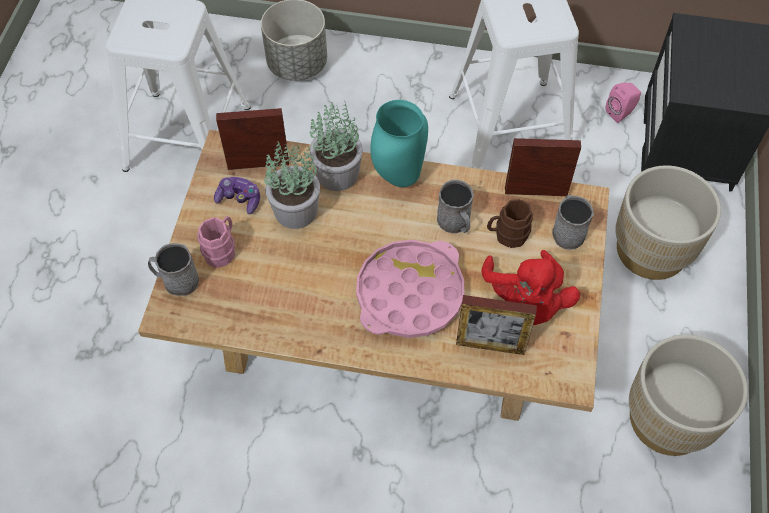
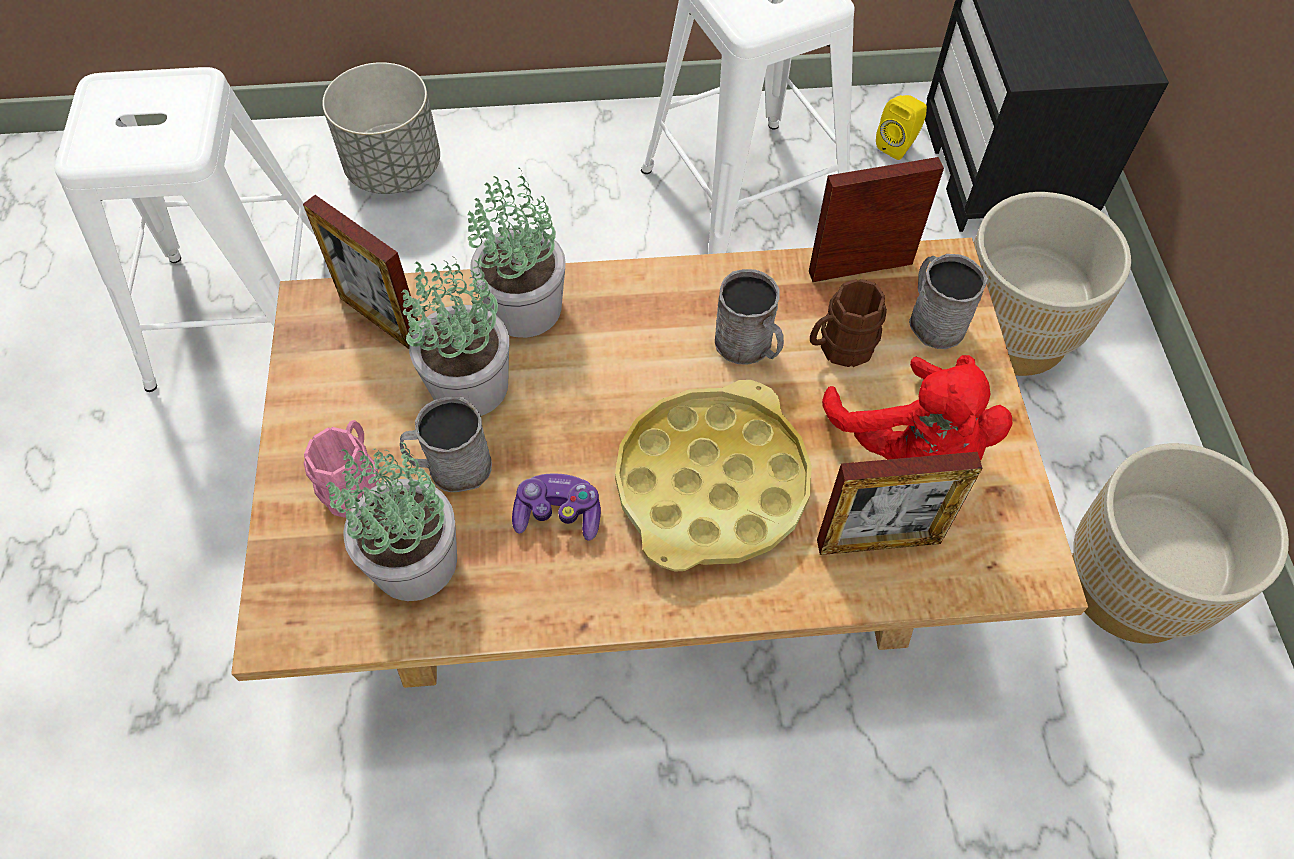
camera: 15 degrees left, 0 degrees up
(176, 281) = (283, 560): grey mug -> grey mug (451, 467)
(239, 199) = (364, 388): game controller -> game controller (558, 514)
(241, 297) = (412, 562): none -> potted plant
(258, 164) = (382, 320): picture frame -> picture frame turned 120 degrees counterclockwise
(399, 178) = (632, 294): turquoise vase -> none
(409, 293) = (711, 484): pink tray -> yellow tray
(621, 112) = (898, 145): pink speaker -> yellow speaker

